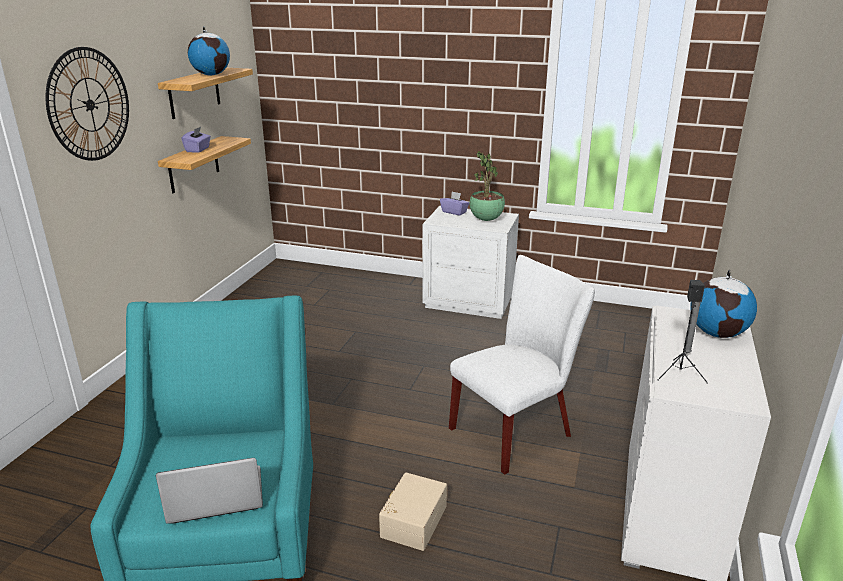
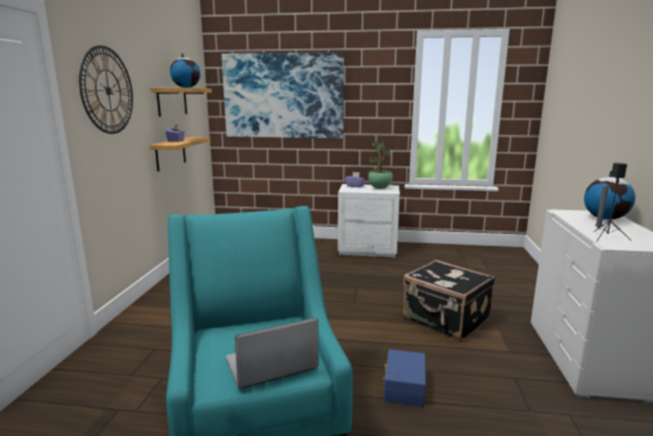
camera: 10 degrees left, 10 degrees down
(359, 73) = (283, 96): none -> picture
(412, 520) = (403, 386): beige storage box -> blue storage box
(516, 430) = (445, 320): white chair -> black suitcase

